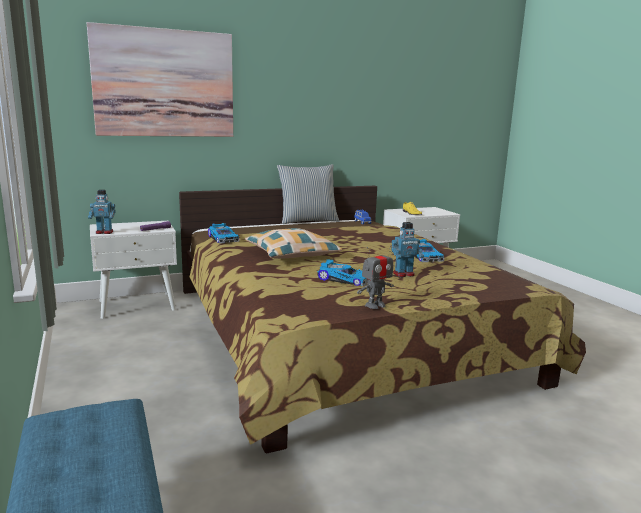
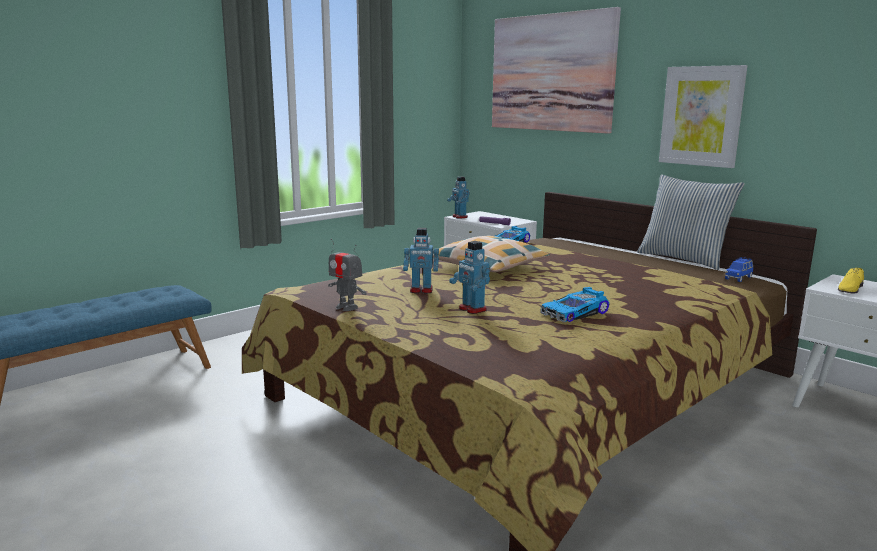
camera: 70 degrees right, 0 degrees up
(301, 122) = (701, 116): none -> picture
(344, 279) = (421, 290): toy car -> toy robot

